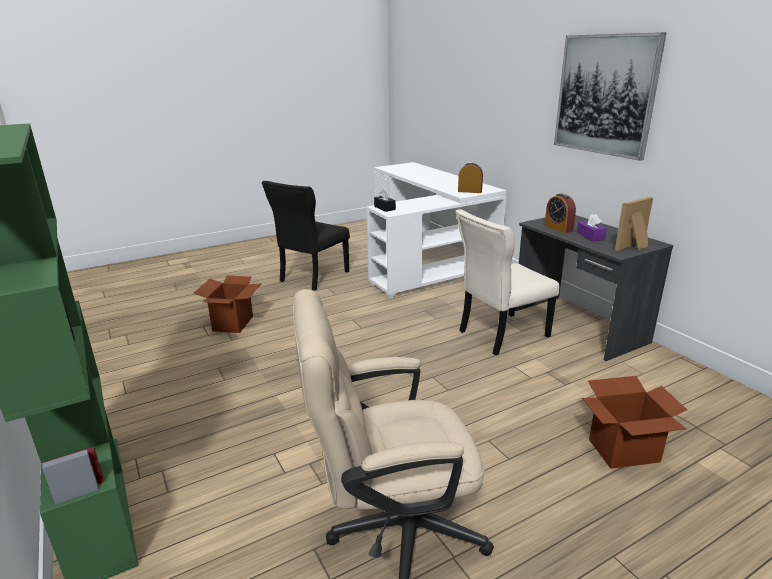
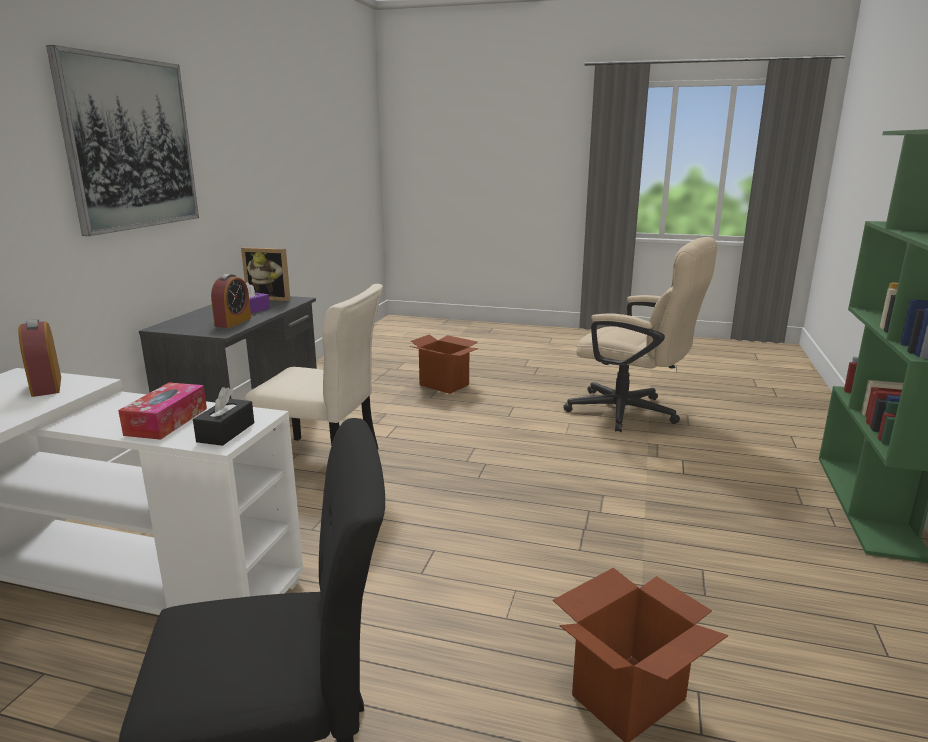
camera: 135 degrees left, 5 degrees down
(411, 204) = (167, 421): none -> tissue box

